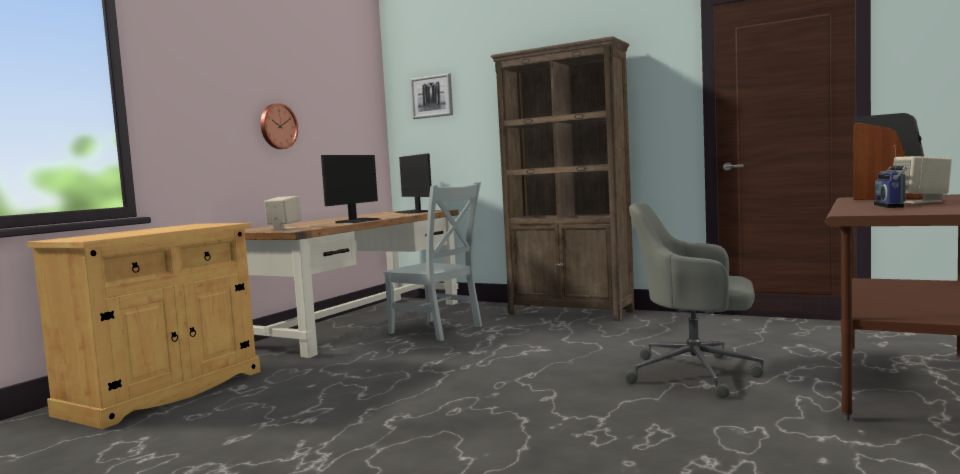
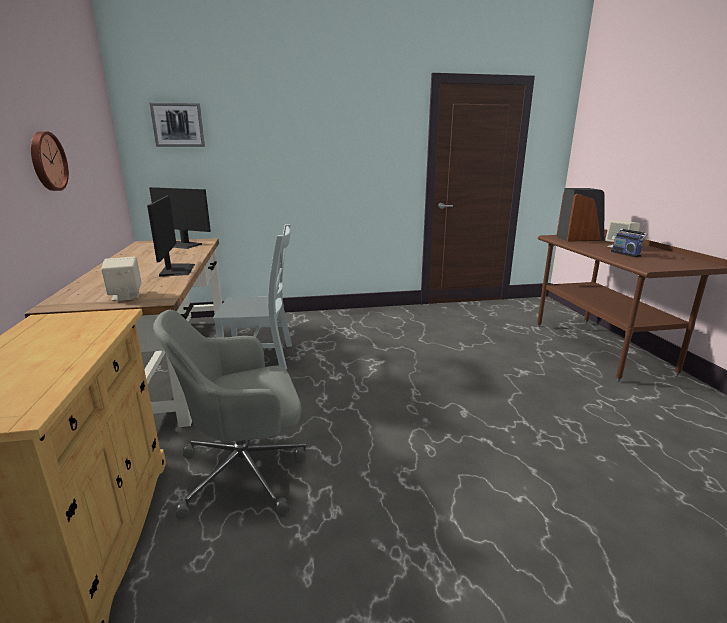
camera: 40 degrees left, 15 degrees up
(571, 312) = (335, 317): brown bookcase -> none
(696, 373) = (502, 363): grey office chair -> grey office chair (246, 471)

